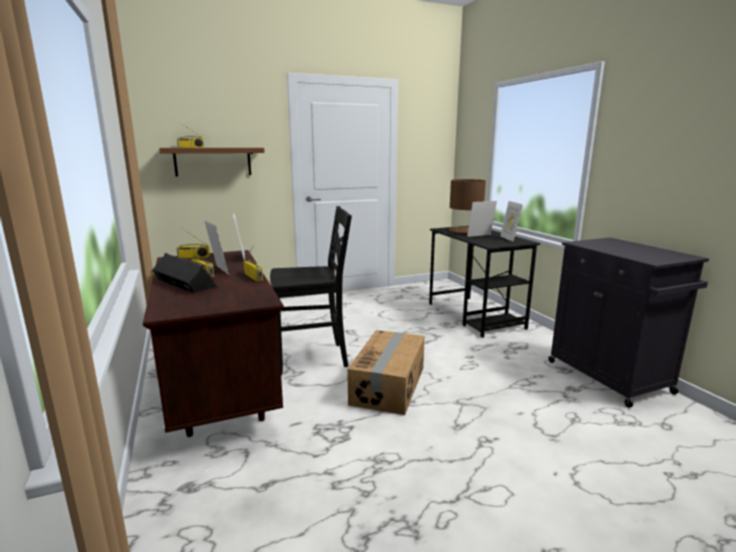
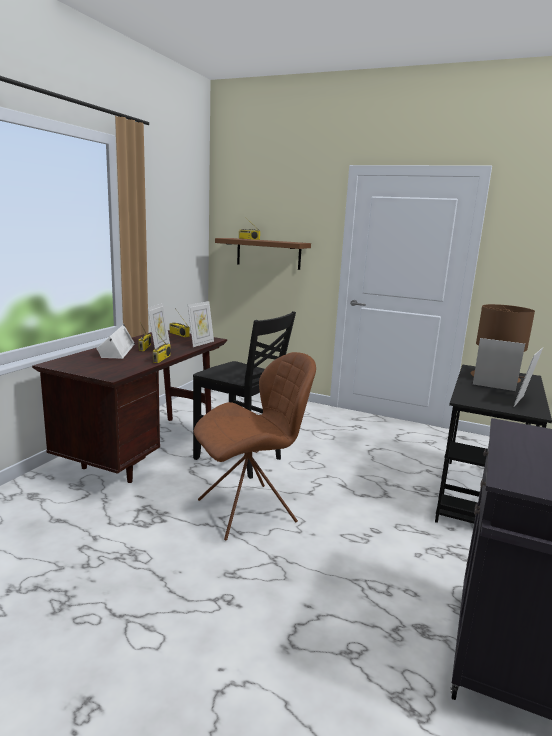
camera: 45 degrees right, 0 degrees up
(183, 284) = (115, 350): black speaker -> white speaker
(389, 385) = (250, 510): cardboard box -> brown chair

